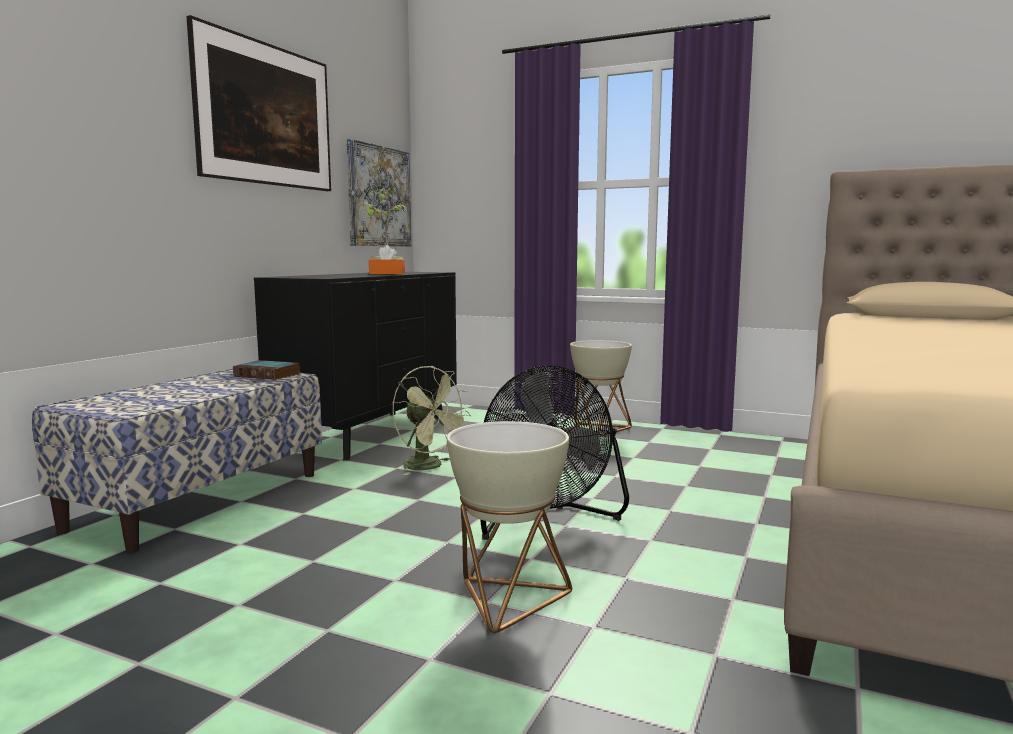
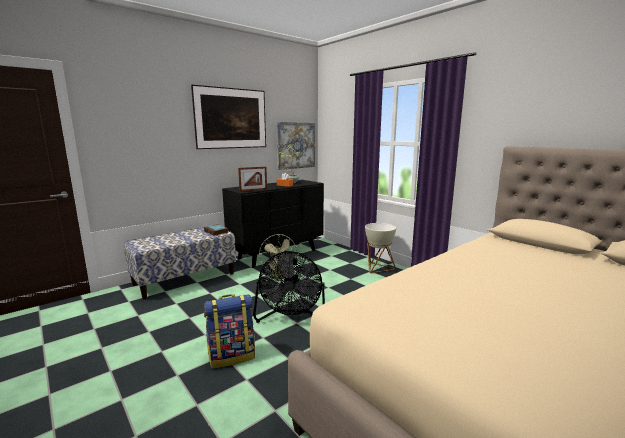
camera: 25 degrees right, 5 degrees up
(342, 276) = (253, 190): none -> picture frame
(509, 599) = (232, 356): planter -> backpack

